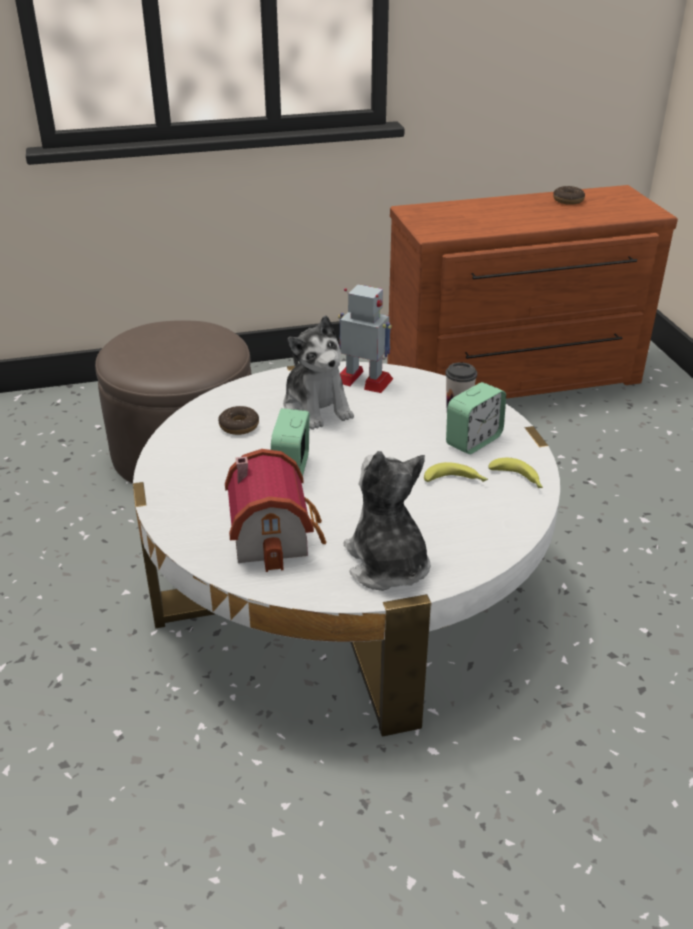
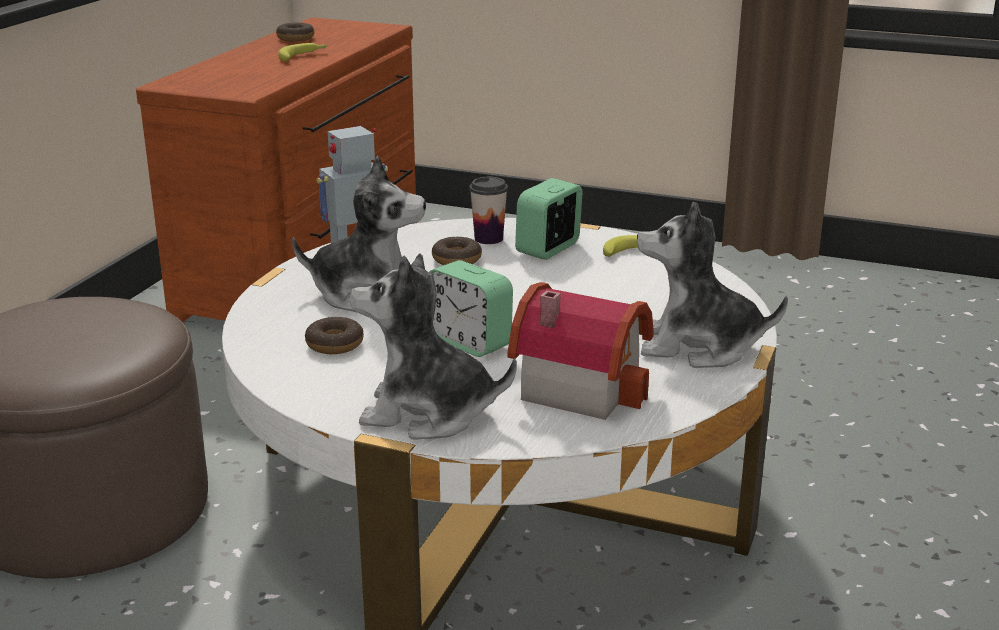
camera: 55 degrees left, 10 degrees down
(184, 493) = (427, 414): none -> plush toy
(408, 414) = (456, 259): none -> donut
(456, 481) = (603, 277): banana -> banana (303, 57)
(473, 441) = (548, 249): alarm clock -> alarm clock turned 135 degrees counterclockwise

